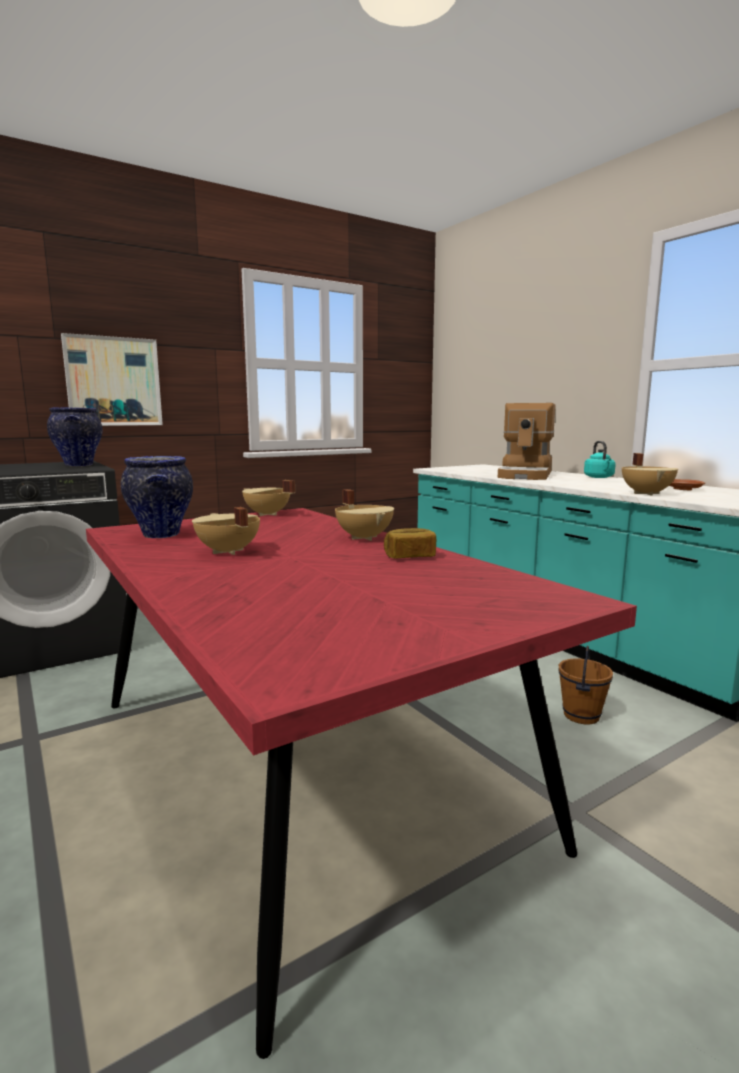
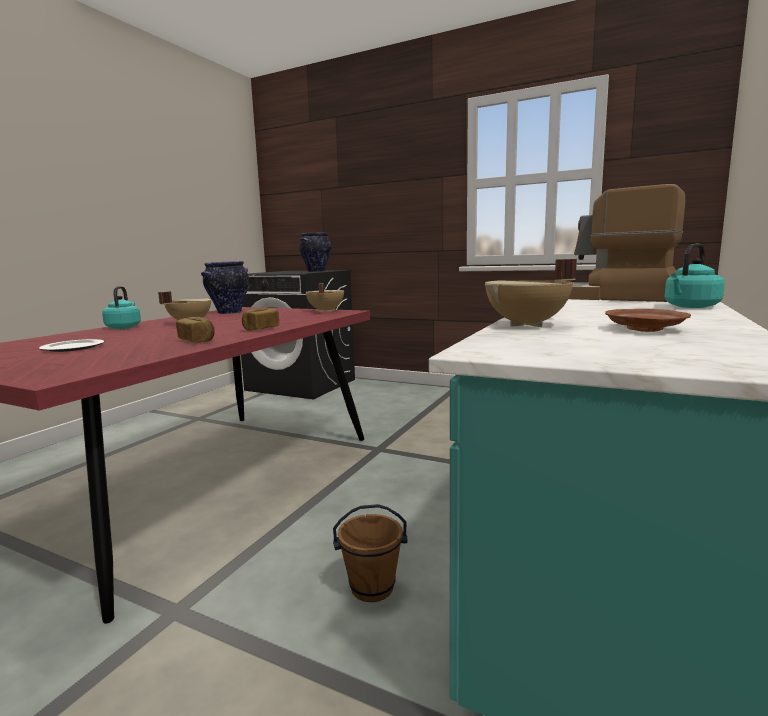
camera: 60 degrees right, 0 degrees up
(113, 381) = (368, 213): picture -> none
(183, 575) = (124, 327): none -> turquoise kettle
(363, 596) = (74, 347): none -> plate
(365, 537) = (260, 329): beige cooking pot -> bread
(526, 475) = (610, 297): coffee machine -> coffee machine turned 45 degrees clockwise

